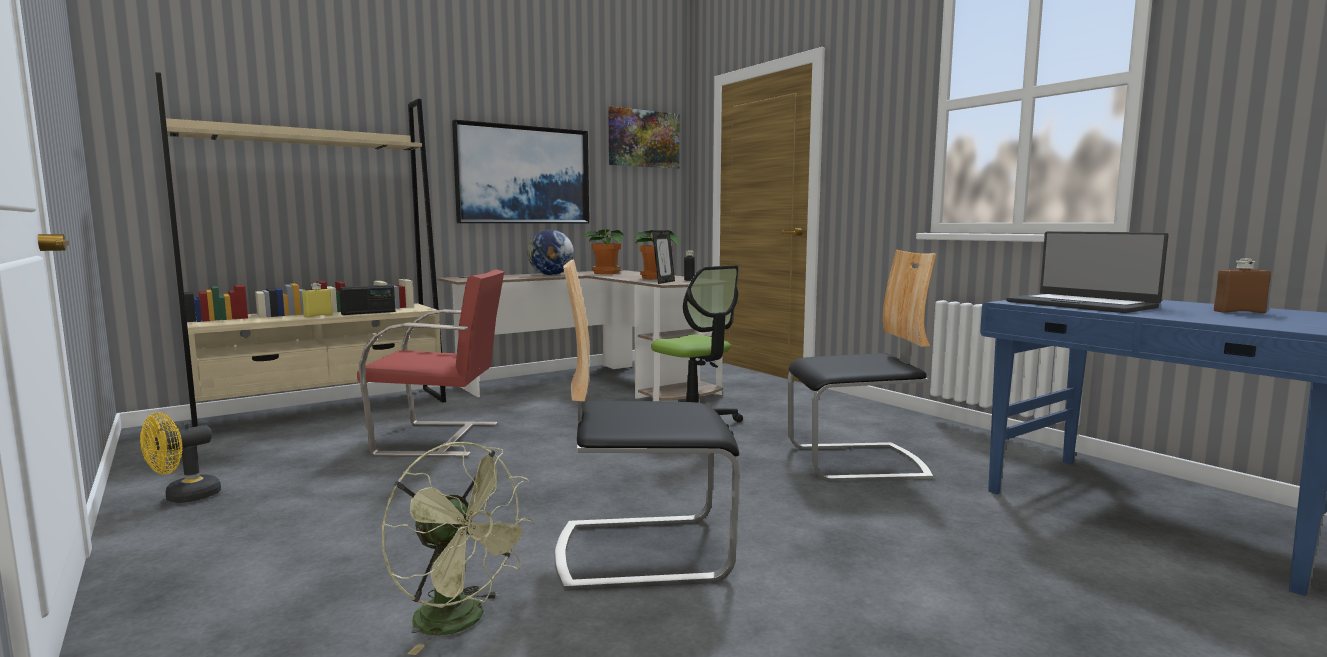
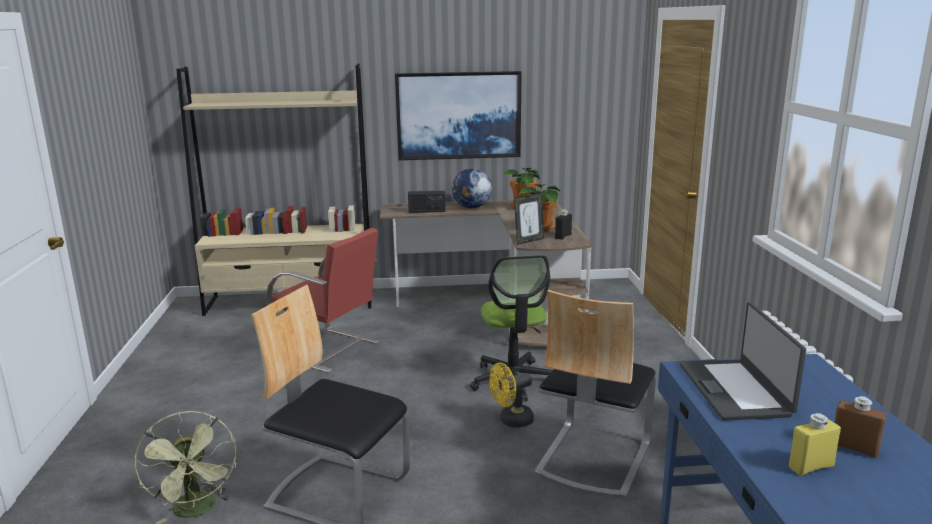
camera: 30 degrees right, 10 degrees up
(184, 497) = (159, 369): yellow fan -> yellow fan (511, 421)
(318, 316) = (279, 238): yellow bottle -> yellow bottle (811, 467)
(368, 313) = (314, 237): radio -> radio (427, 211)
(643, 139) = (586, 71): picture -> none
(857, 462) = (592, 457): chair -> chair turned 90 degrees clockwise

